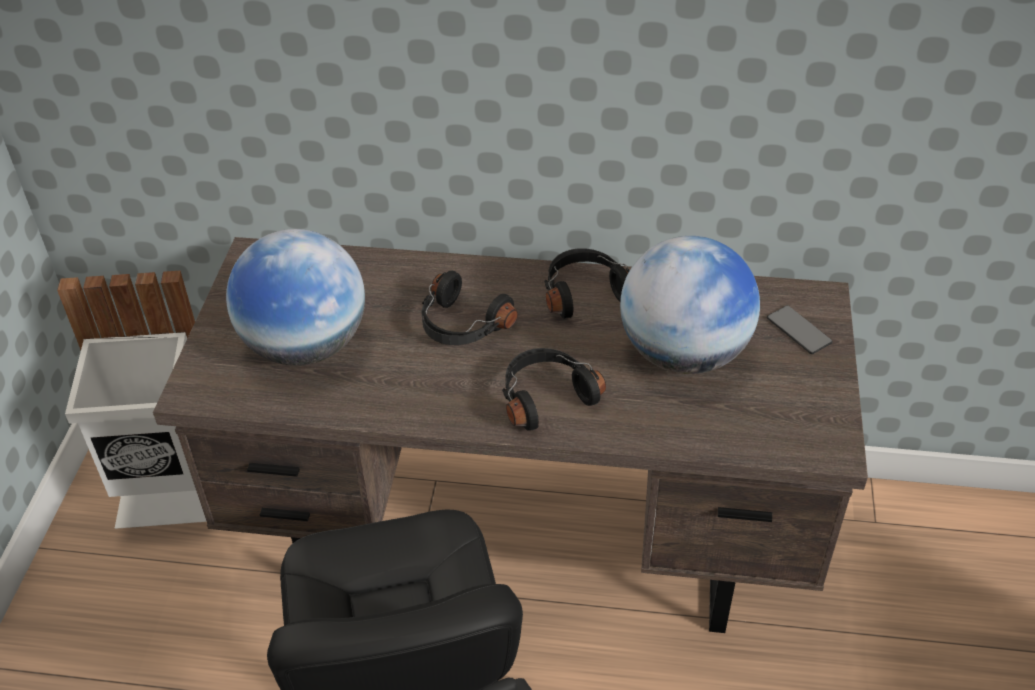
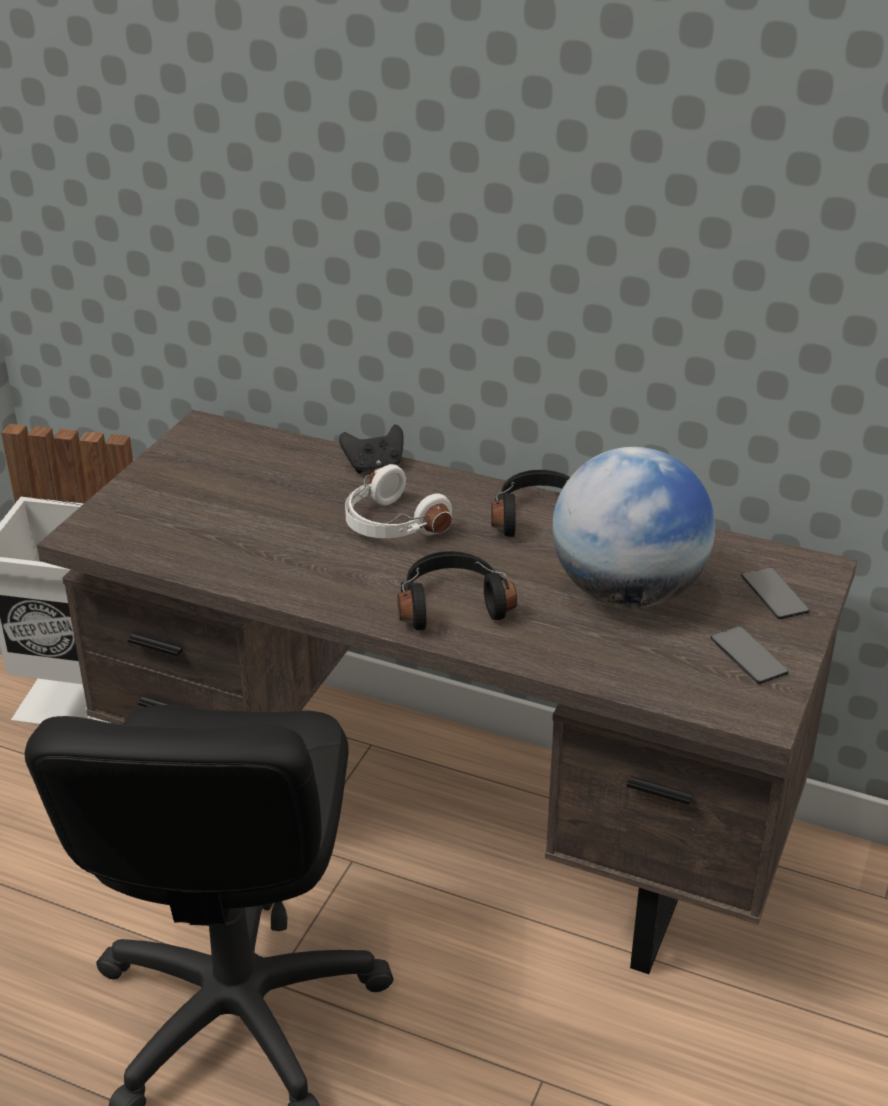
camera: 15 degrees right, 10 degrees down
(306, 345) = (218, 514): globe -> none
(422, 267) = (374, 466): none -> black game controller
(462, 326) = (391, 525): black headphones -> white headphones
(802, 395) = (748, 656): none -> phone

